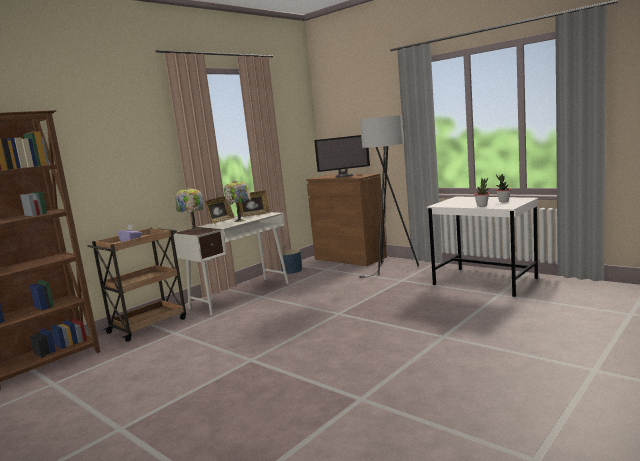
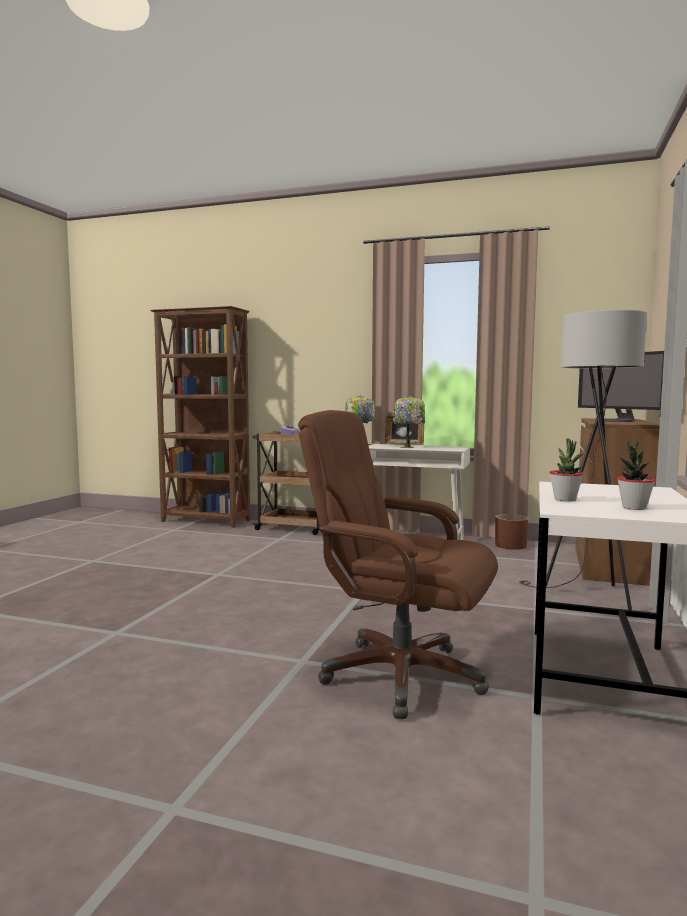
camera: 65 degrees right, 5 degrees down
(254, 215) = (444, 447): picture frame -> none
(292, 270) = (511, 545): blue planter -> brown planter
(470, 316) = (399, 675): none -> brown office chair

